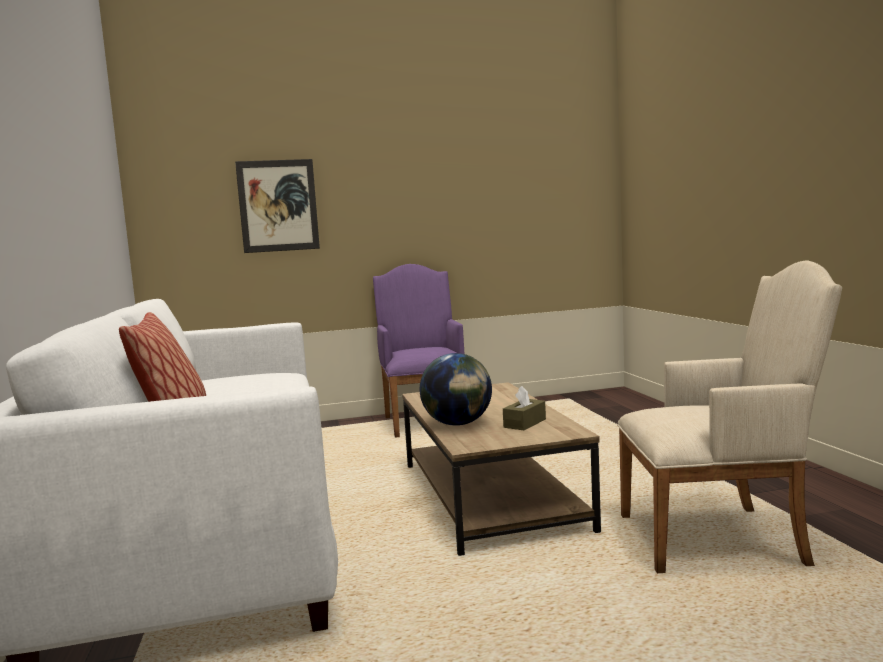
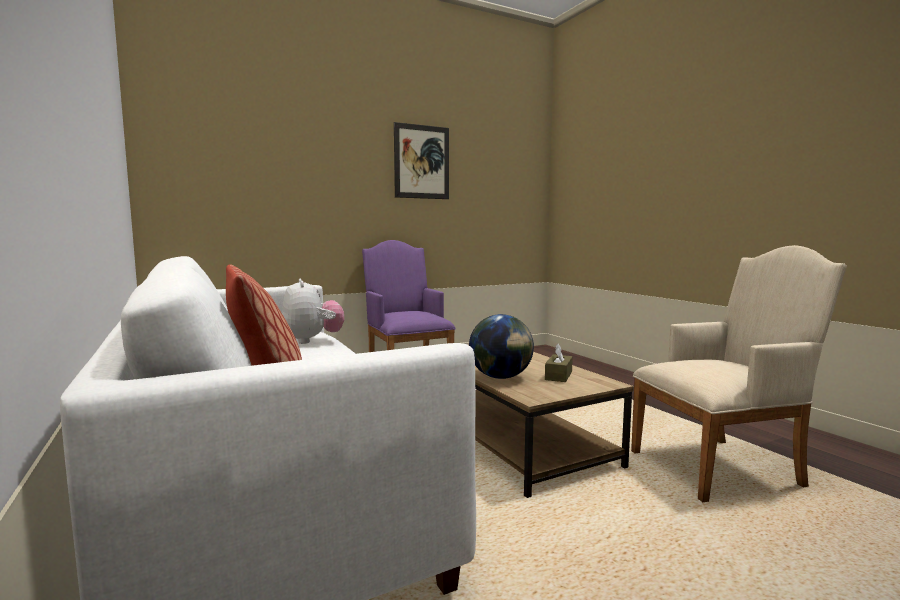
camera: 15 degrees left, 0 degrees up
(270, 383) = (312, 340): none -> plush toy
(278, 206) = (281, 180): picture -> picture (422, 162)

